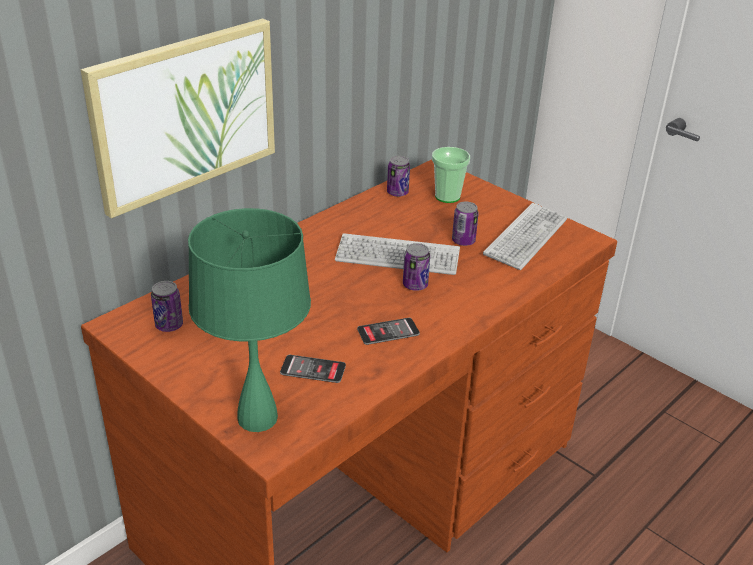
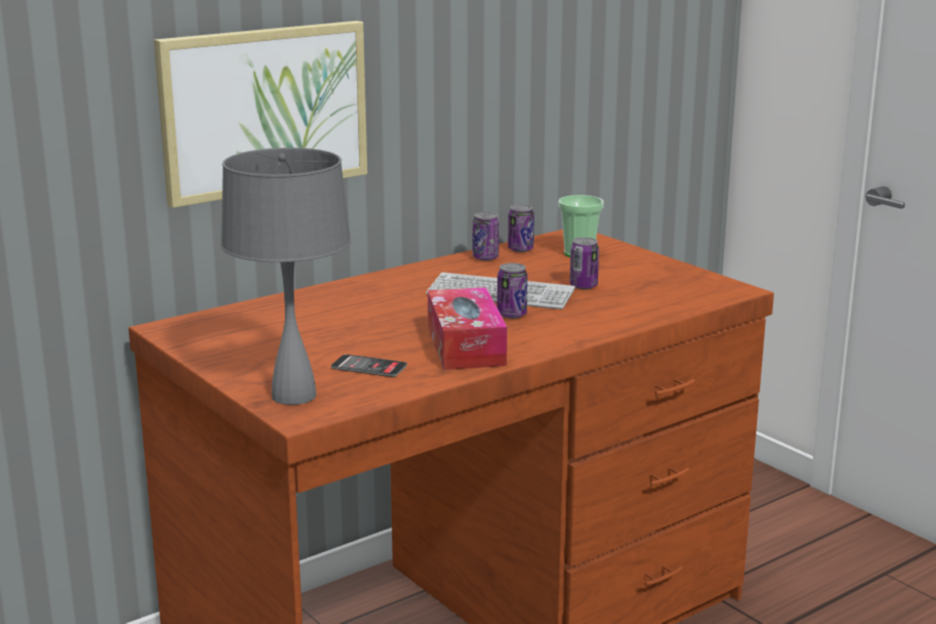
camera: 10 degrees right, 15 degrees down
(169, 325) = (223, 330): can -> can (485, 258)
(256, 418) = (293, 396): green table lamp -> grey table lamp
(388, 332) = (465, 345): phone -> tissue box
(526, 237) = (661, 286): keyboard -> none

